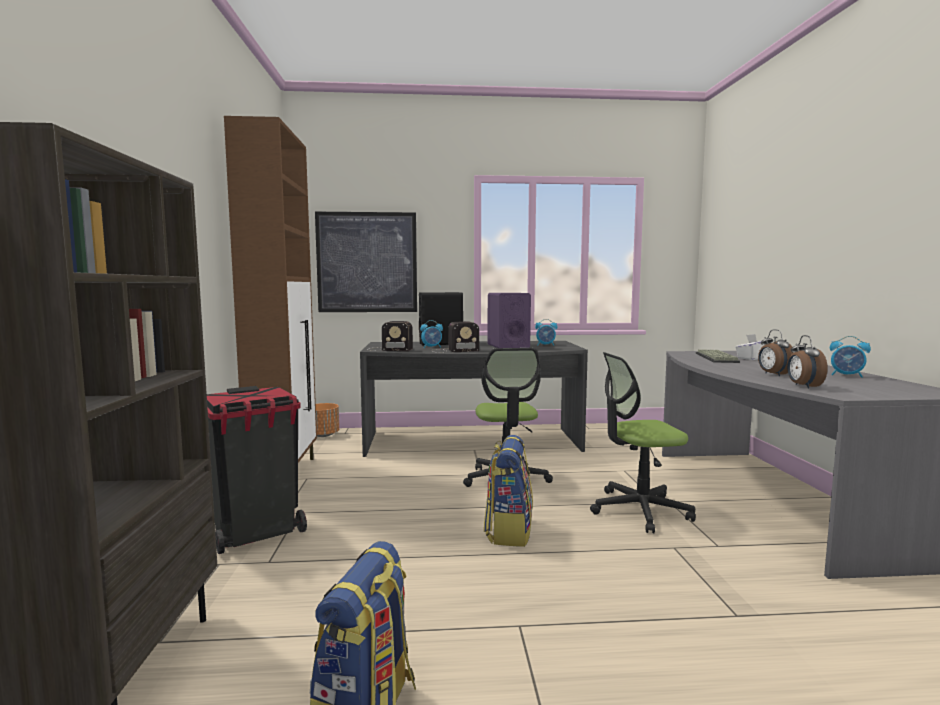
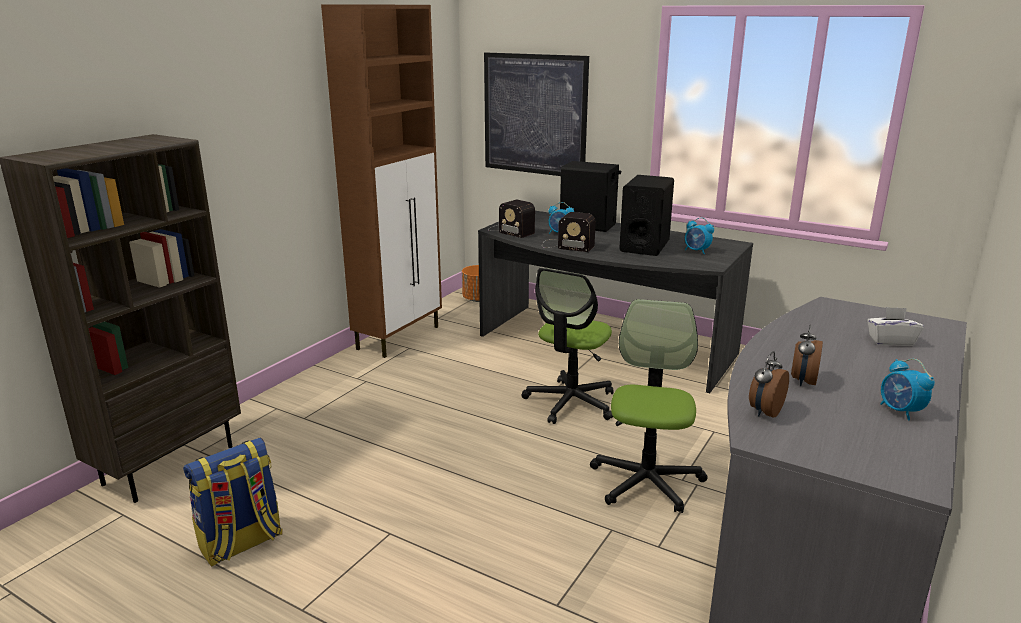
camera: 35 degrees right, 15 degrees up
(257, 534) = (321, 391): black trash can -> none
(507, 346) = (644, 246): purple speaker -> black speaker
(508, 531) = (493, 456): backpack -> none
(639, 510) = (646, 481): office chair -> office chair turned 75 degrees clockwise
(717, 358) = (842, 328): keyboard -> none

